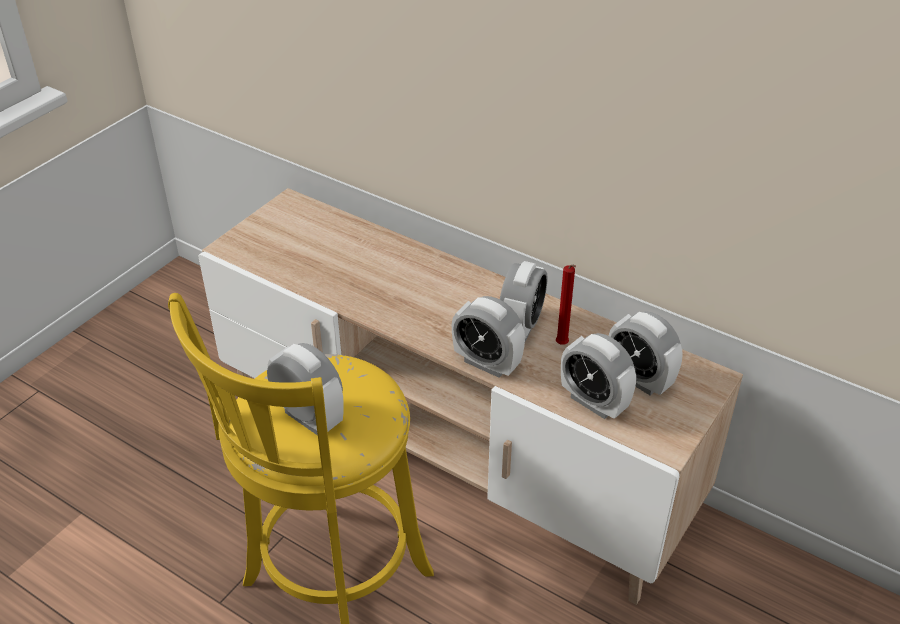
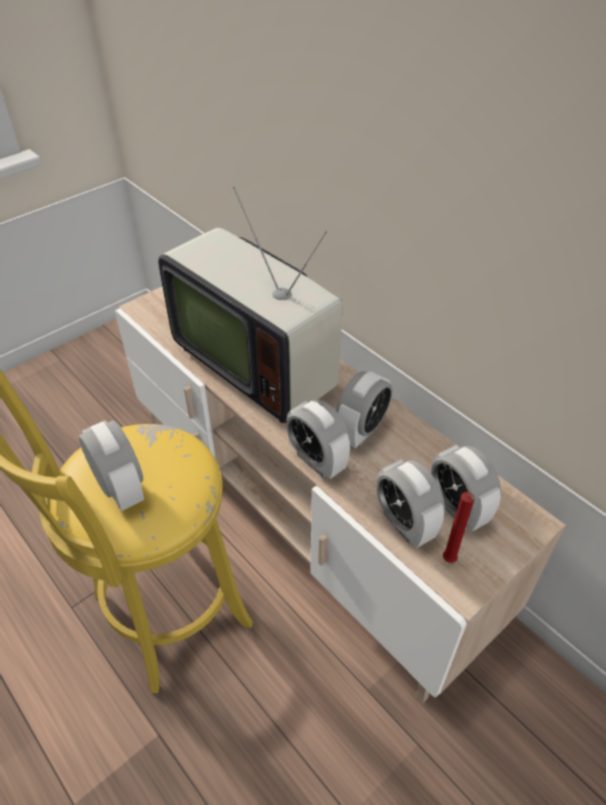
camera: 15 degrees right, 5 degrees up
(386, 281) = (258, 363): none -> television
(562, 345) = (394, 457): red candle -> red candle (449, 562)

